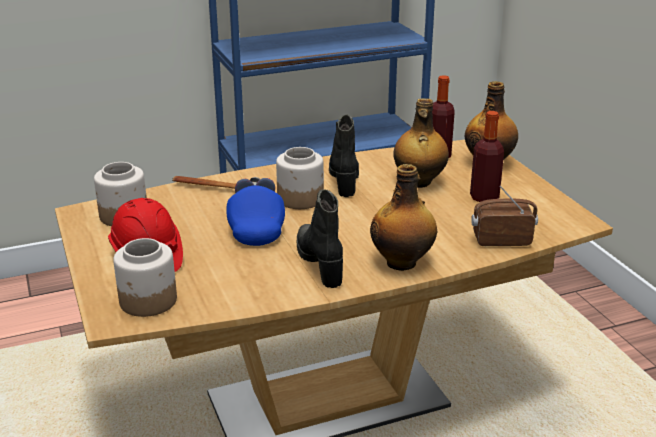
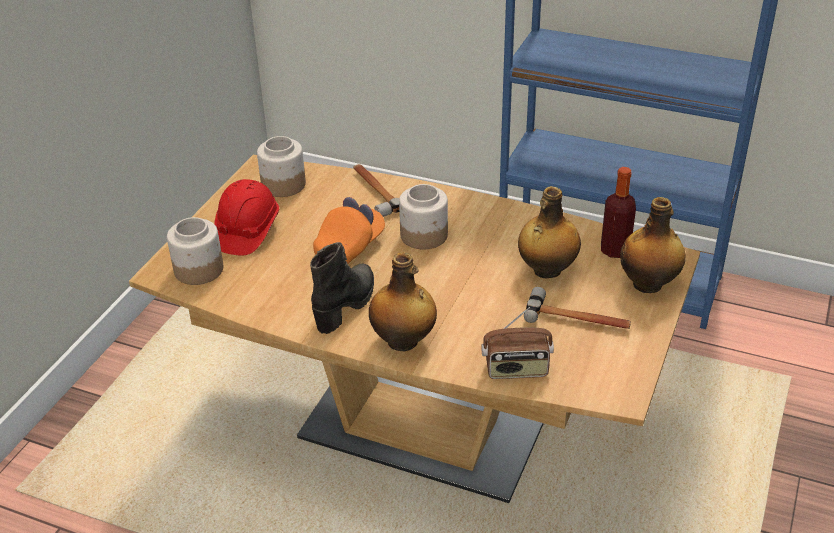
camera: 45 degrees right, 10 degrees up
(256, 228) = (350, 247): blue cap -> orange cap
(344, 179) = (489, 233): black boot -> none
(484, 197) = (577, 319): bottle -> hammer
(501, 240) = (516, 370): radio -> radio turned 135 degrees clockwise

